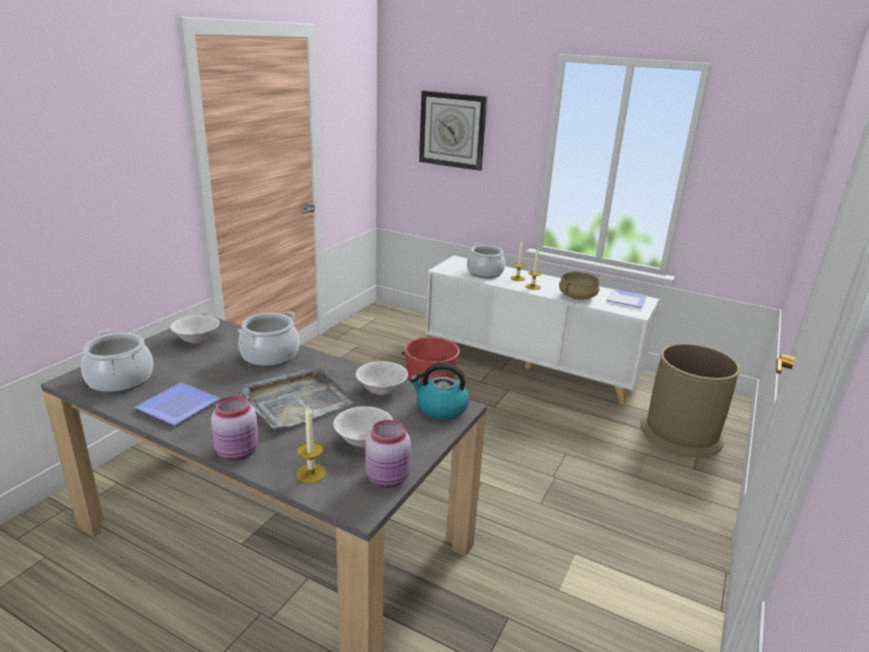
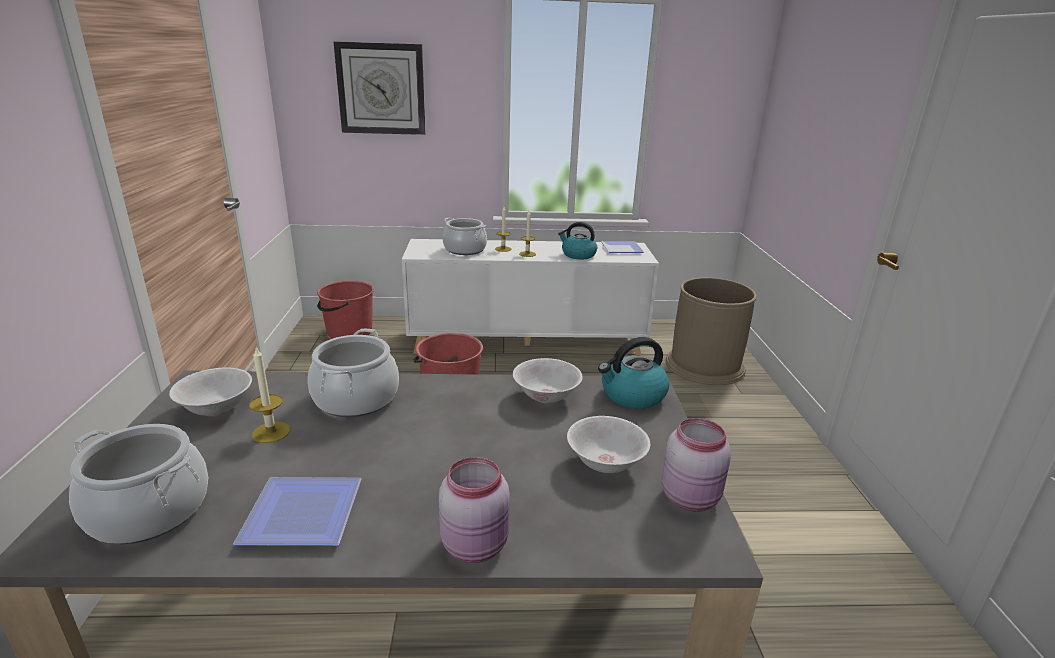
camera: 30 degrees left, 0 degrees up
(296, 401) = (465, 445): grey tray -> none
(311, 473) = (603, 531): candle -> candle (271, 432)
(397, 321) = (348, 332): none -> red bucket
(577, 297) = (578, 255): beige cooking pot -> kettle

